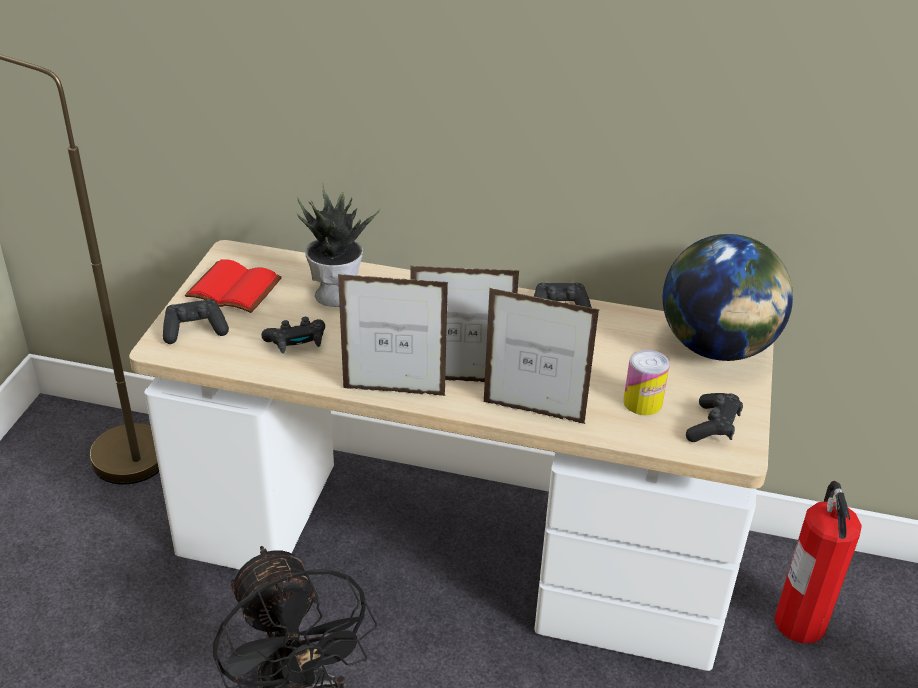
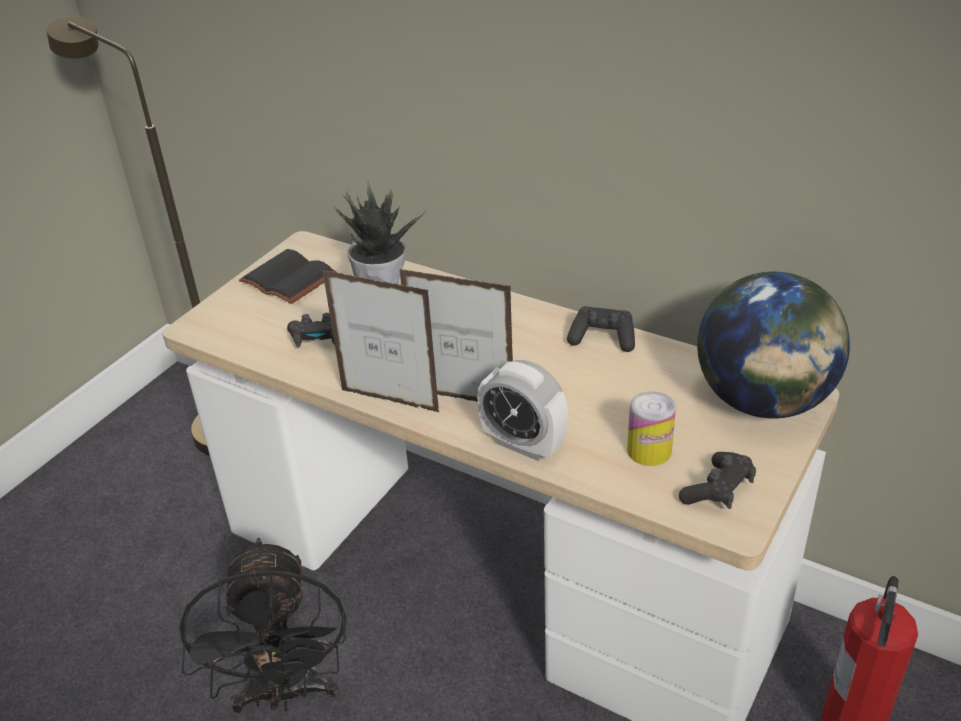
camera: 20 degrees right, 0 degrees up
(195, 330) = (233, 314): black game controller -> none
(231, 290) = (286, 280): red book -> black book
(533, 413) = (523, 444): picture frame -> alarm clock

